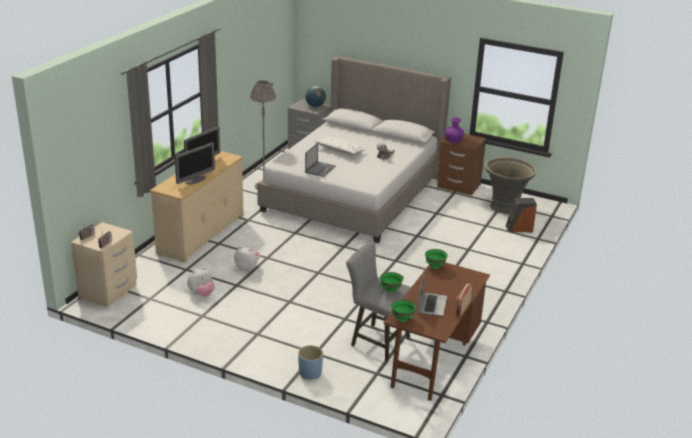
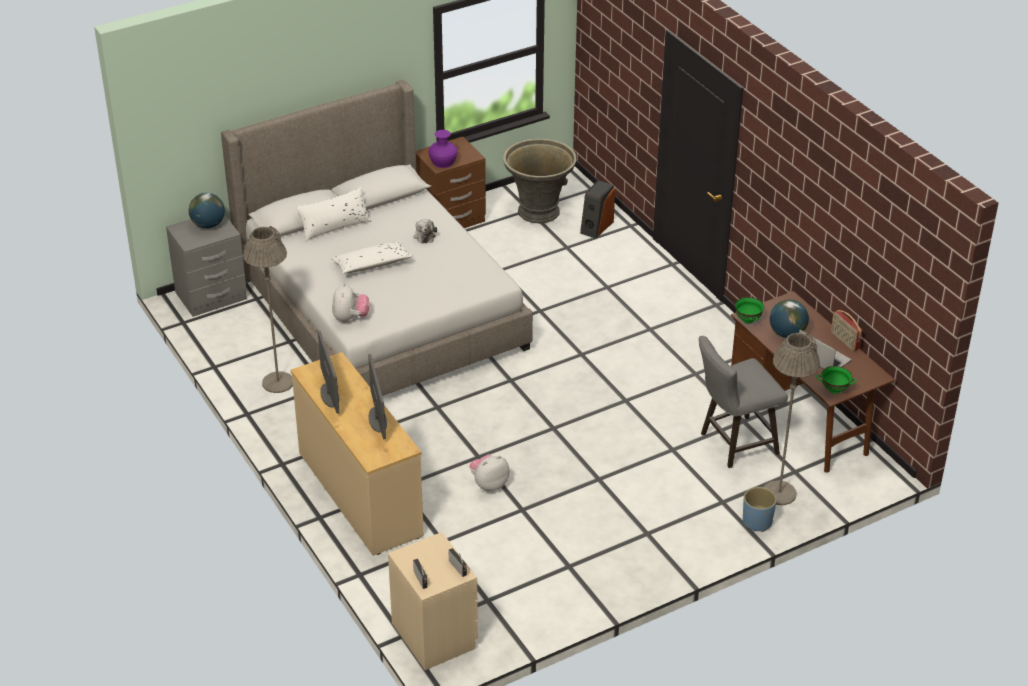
camera: 55 degrees left, 10 degrees up
(201, 294) = (516, 548): plush toy -> plush toy (350, 318)
(320, 169) = (411, 303): laptop -> none
(348, 373) = (779, 493): none -> grey floor lamp
(359, 133) = (334, 227): none -> white pillow
(391, 290) = (754, 375): green bowl -> none
(440, 284) = (787, 334): none -> globe

